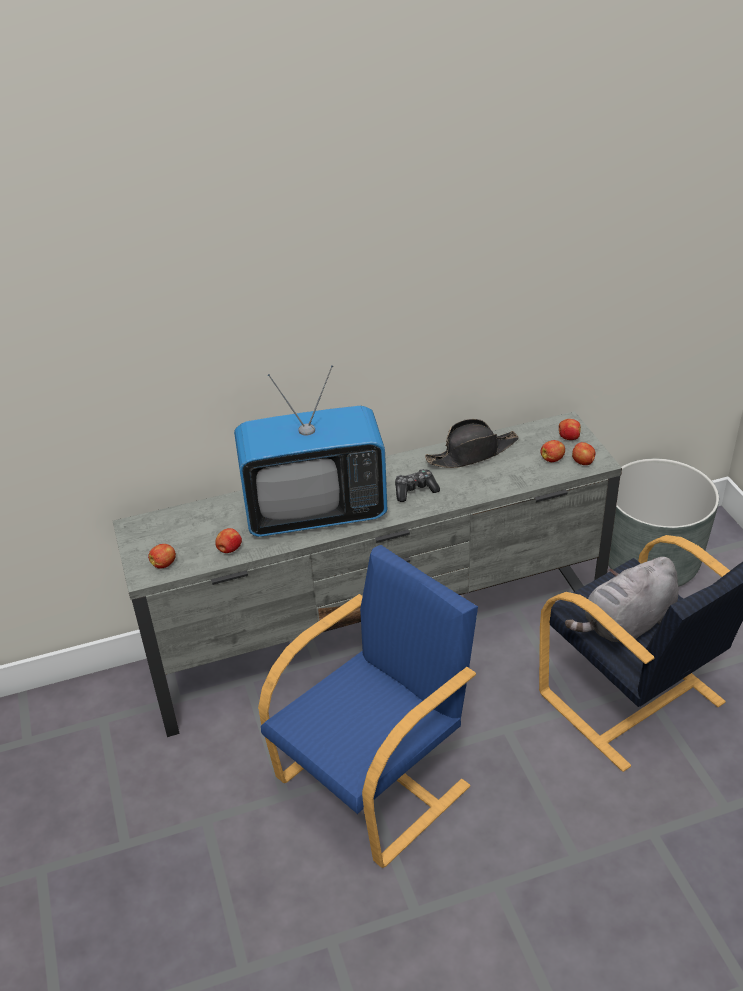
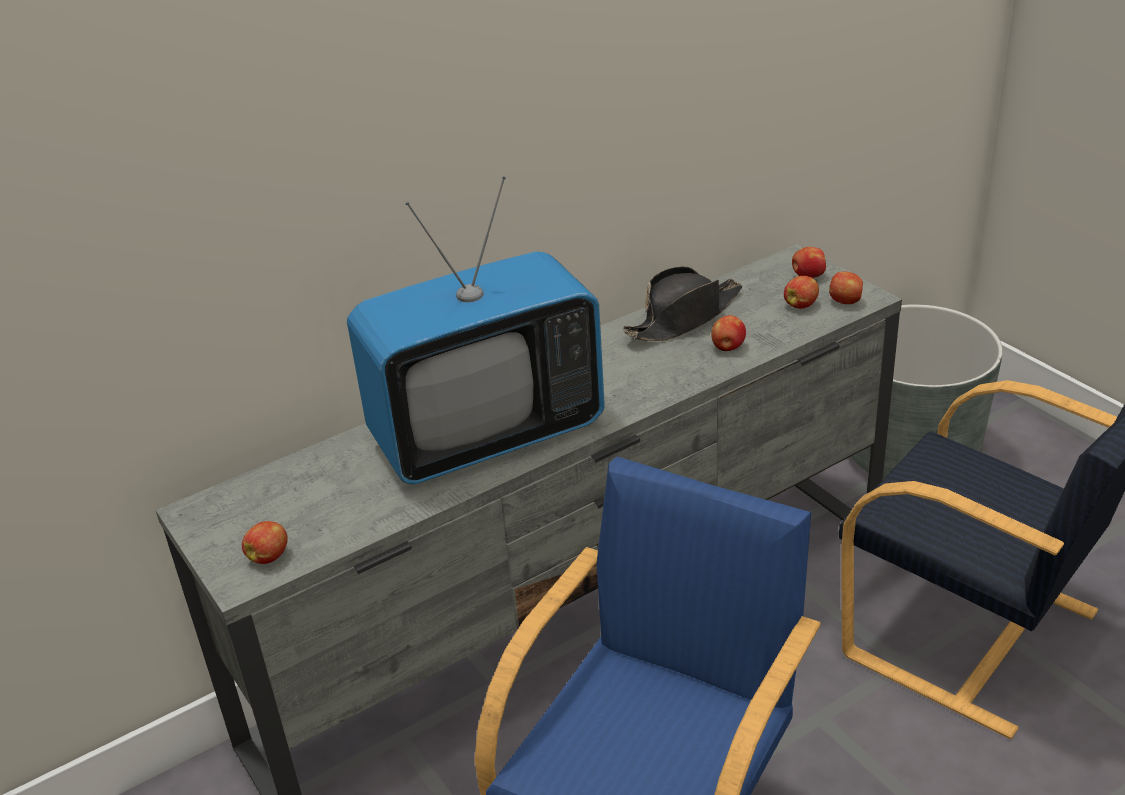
camera: 15 degrees left, 5 degrees down
(229, 549) = (371, 514): apple -> apple (727, 348)
(415, 490) = (625, 379): game controller -> none
(626, 624) = (968, 519): grey plush toy -> none

